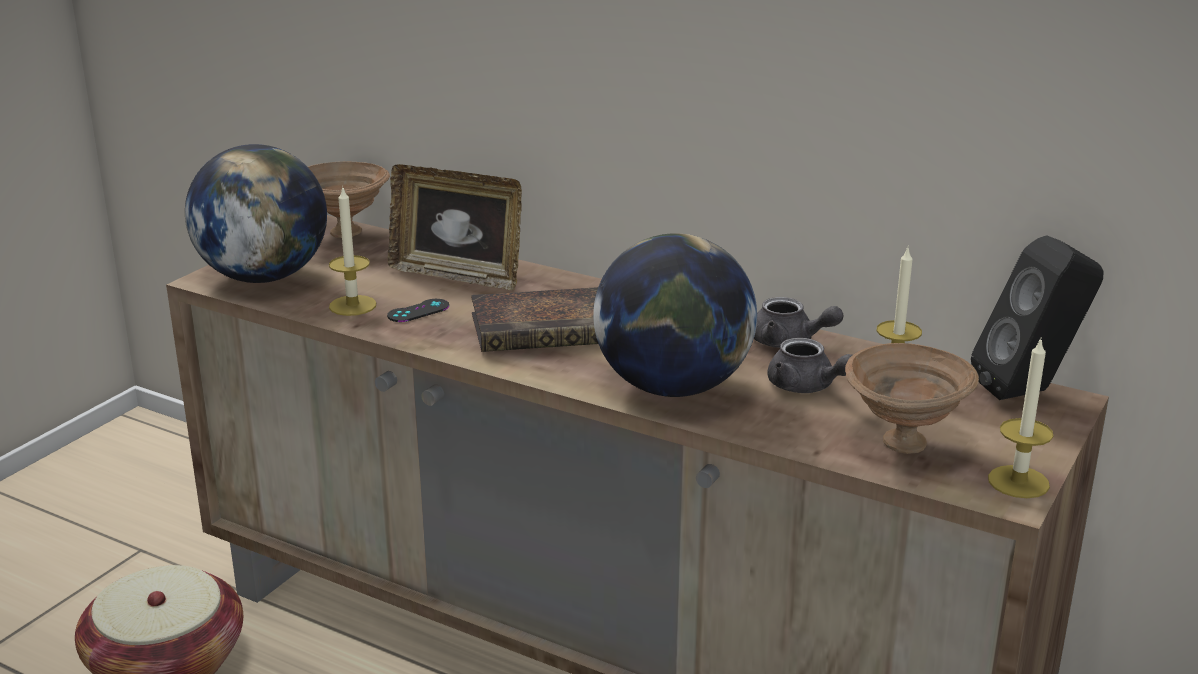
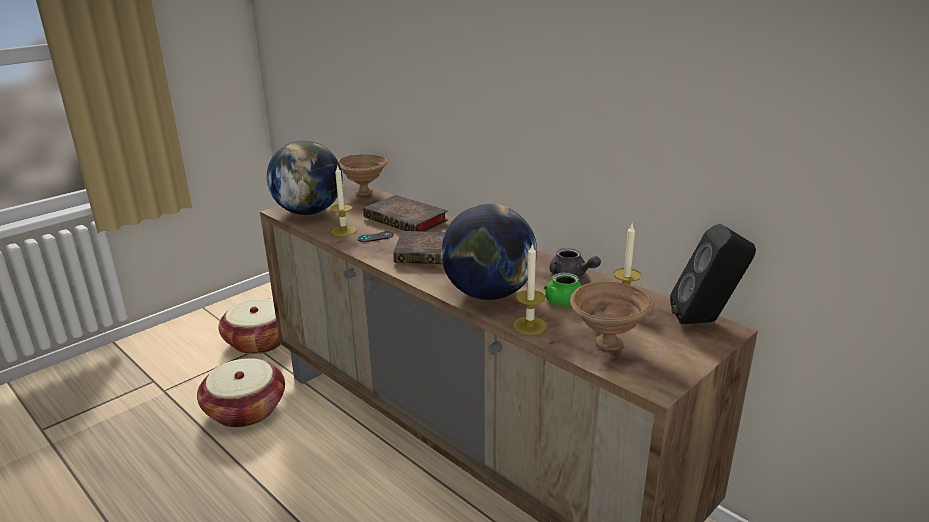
camera: 15 degrees right, 0 degrees up
(138, 537) = (259, 341): none -> basket
(457, 275) = (408, 220): picture frame -> book
(807, 387) = (567, 302): grey teapot -> green teapot
(1018, 482) = (668, 377): candle -> candle (529, 325)

